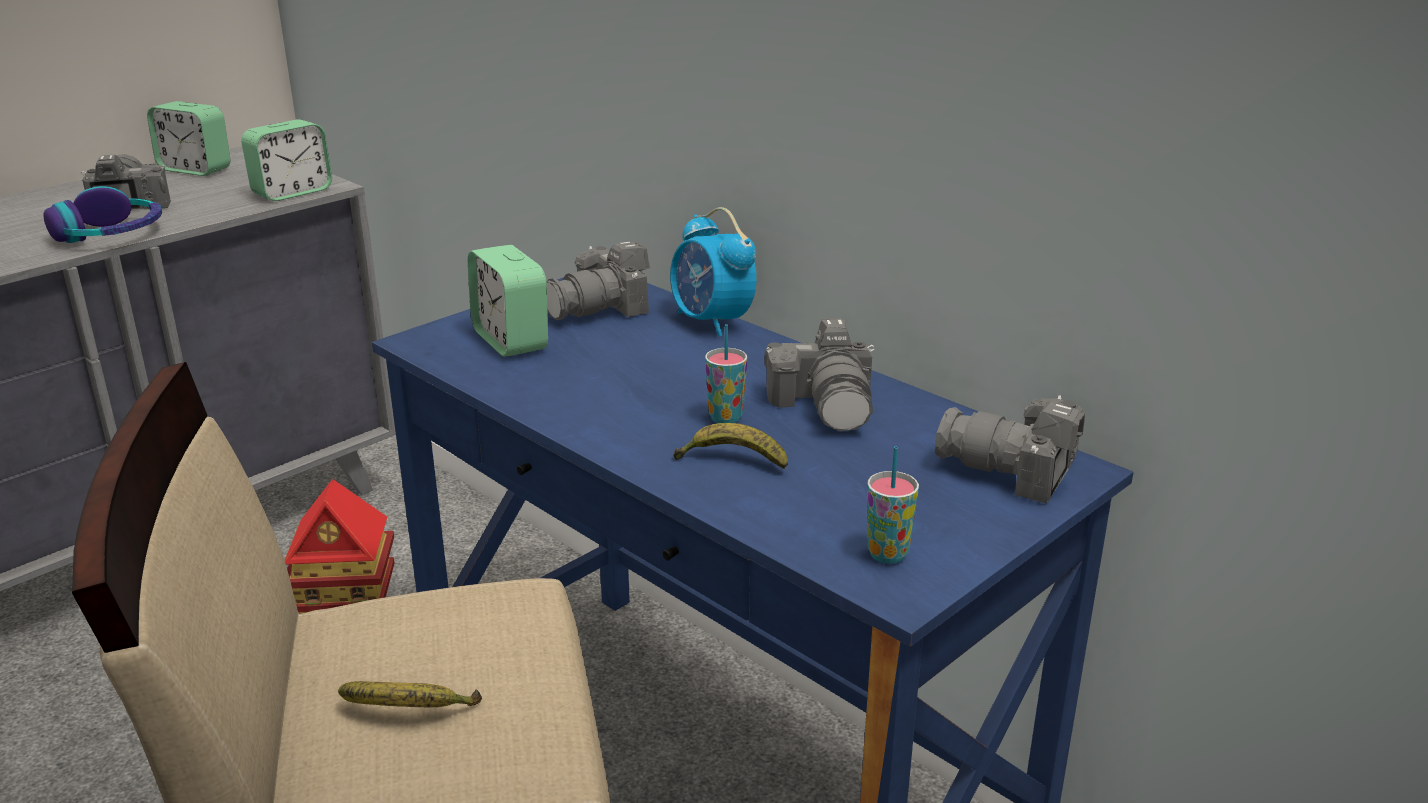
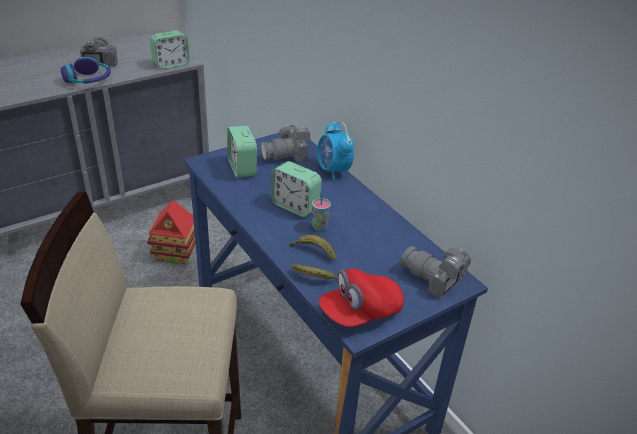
camera: 10 degrees right, 10 degrees up
(195, 169) = (132, 43): alarm clock -> alarm clock (295, 206)
(408, 712) = (155, 344): banana -> banana (315, 278)
(826, 404) = (366, 227): camera -> none
(887, 554) = (360, 312): cup -> red cap

